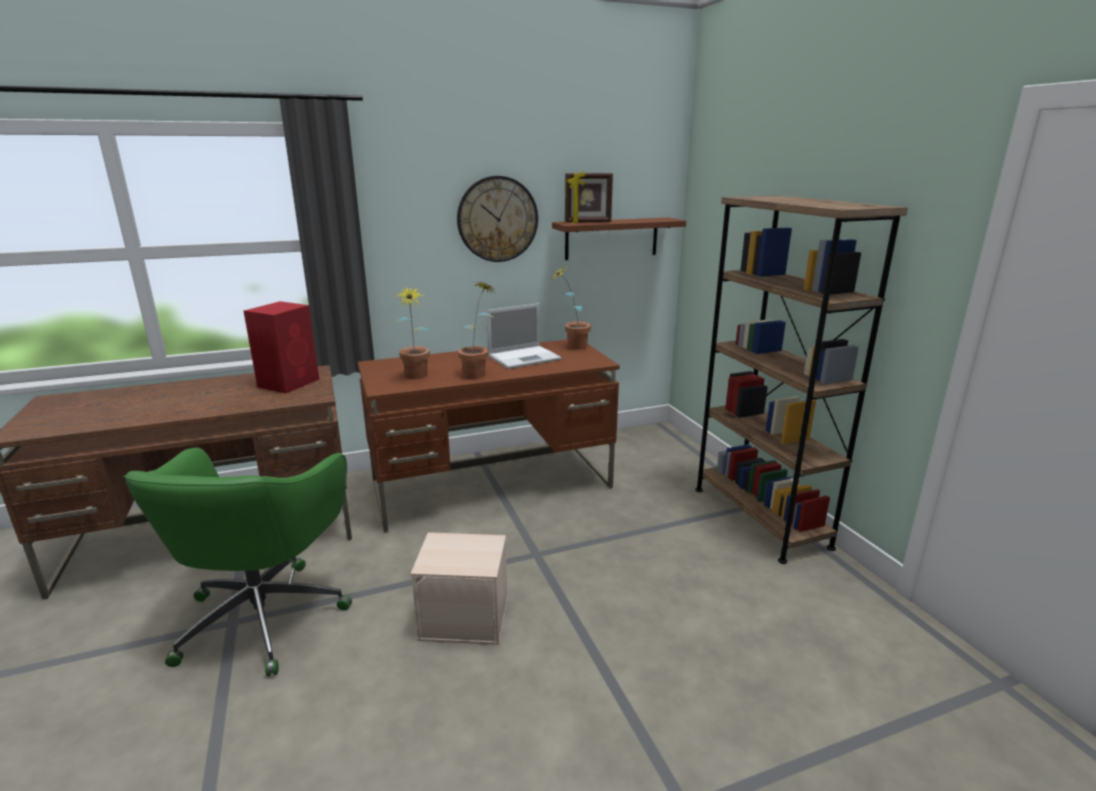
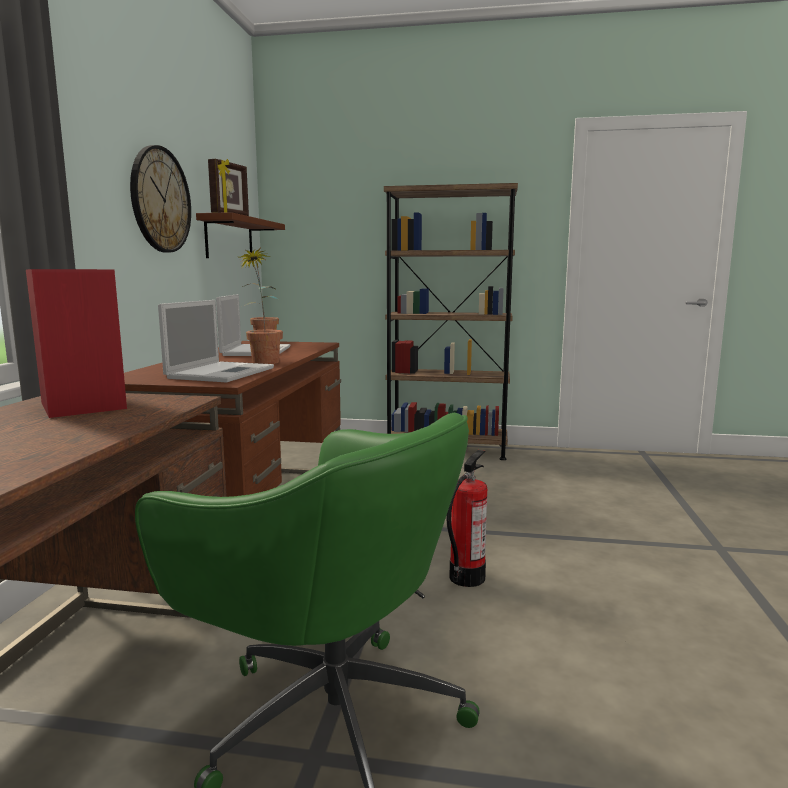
camera: 60 degrees left, 10 degrees down
(416, 377) = (222, 372): potted plant -> laptop
(465, 617) = (466, 577): beige storage box -> fire extinguisher

